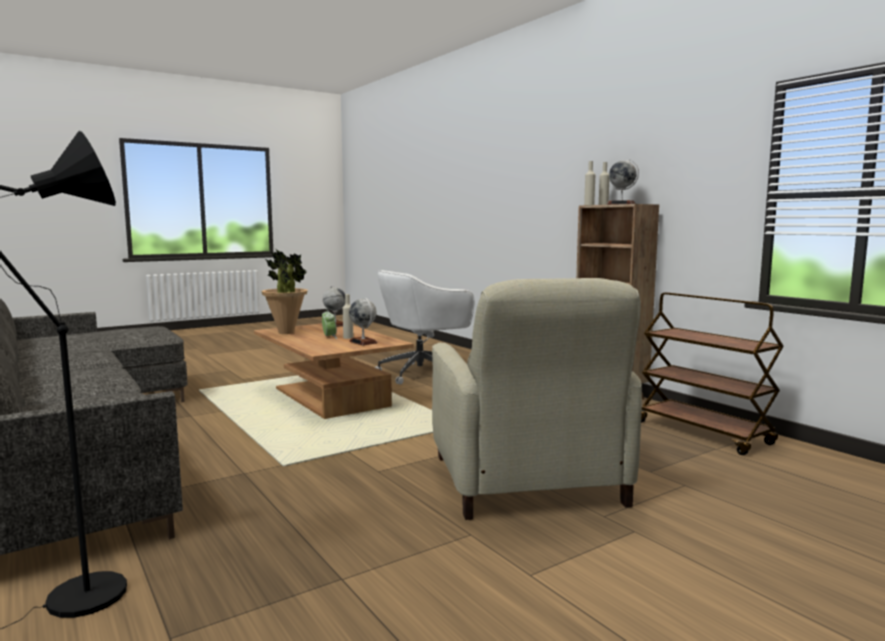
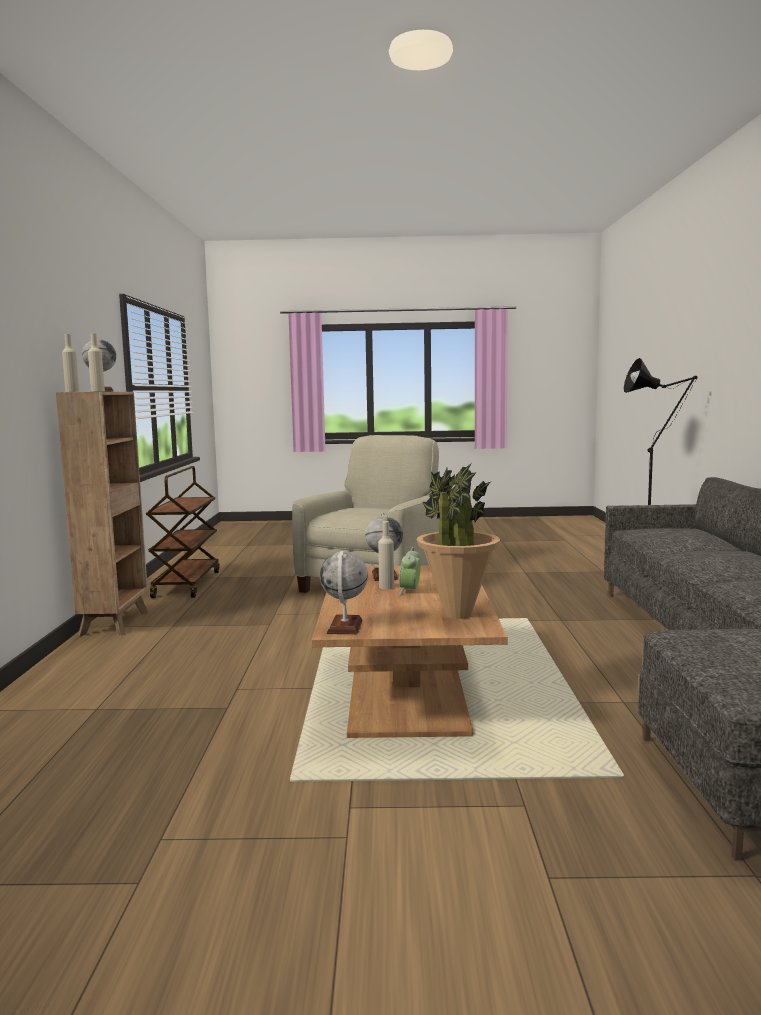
camera: 145 degrees left, 0 degrees up
(423, 373) = (183, 719): white office chair -> none

